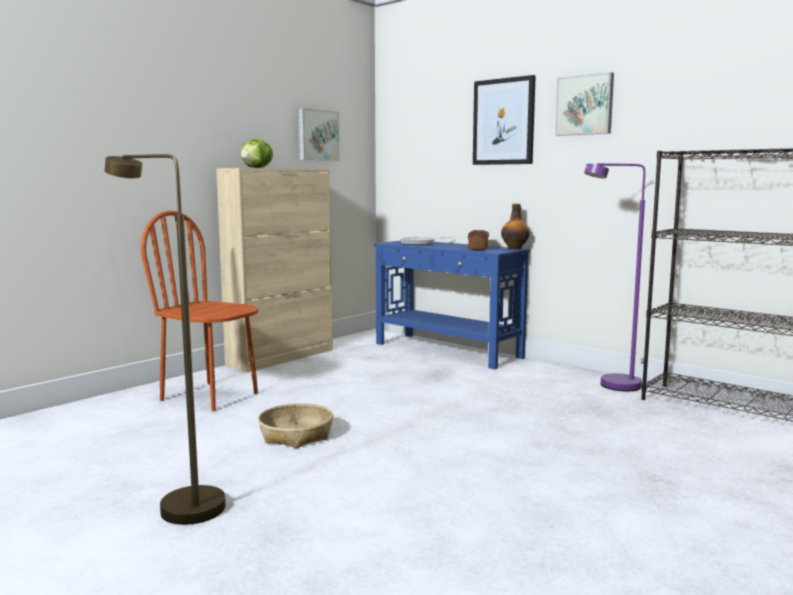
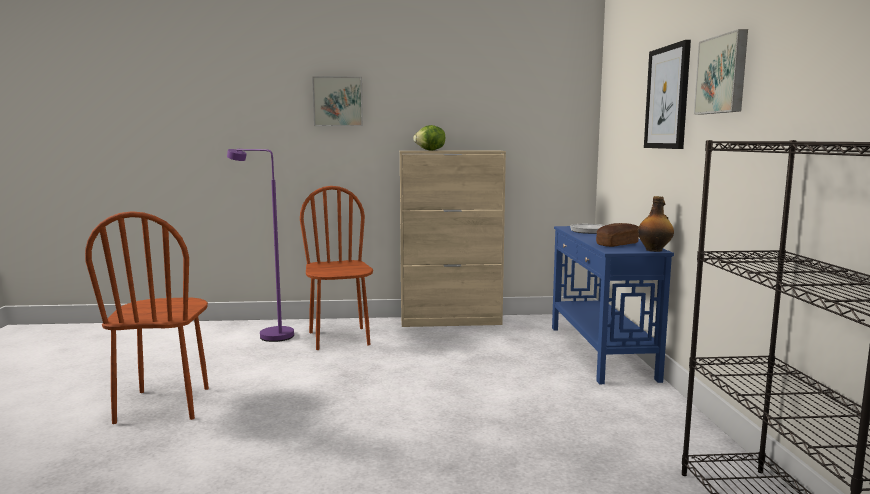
camera: 45 degrees right, 0 degrees up
(180, 505) = (164, 405): brown floor lamp -> brown chair
(296, 435) = (315, 385): basket -> none
(317, 135) = (517, 117): picture -> picture (338, 101)
(611, 387) = (682, 447): purple floor lamp -> purple floor lamp (268, 335)

